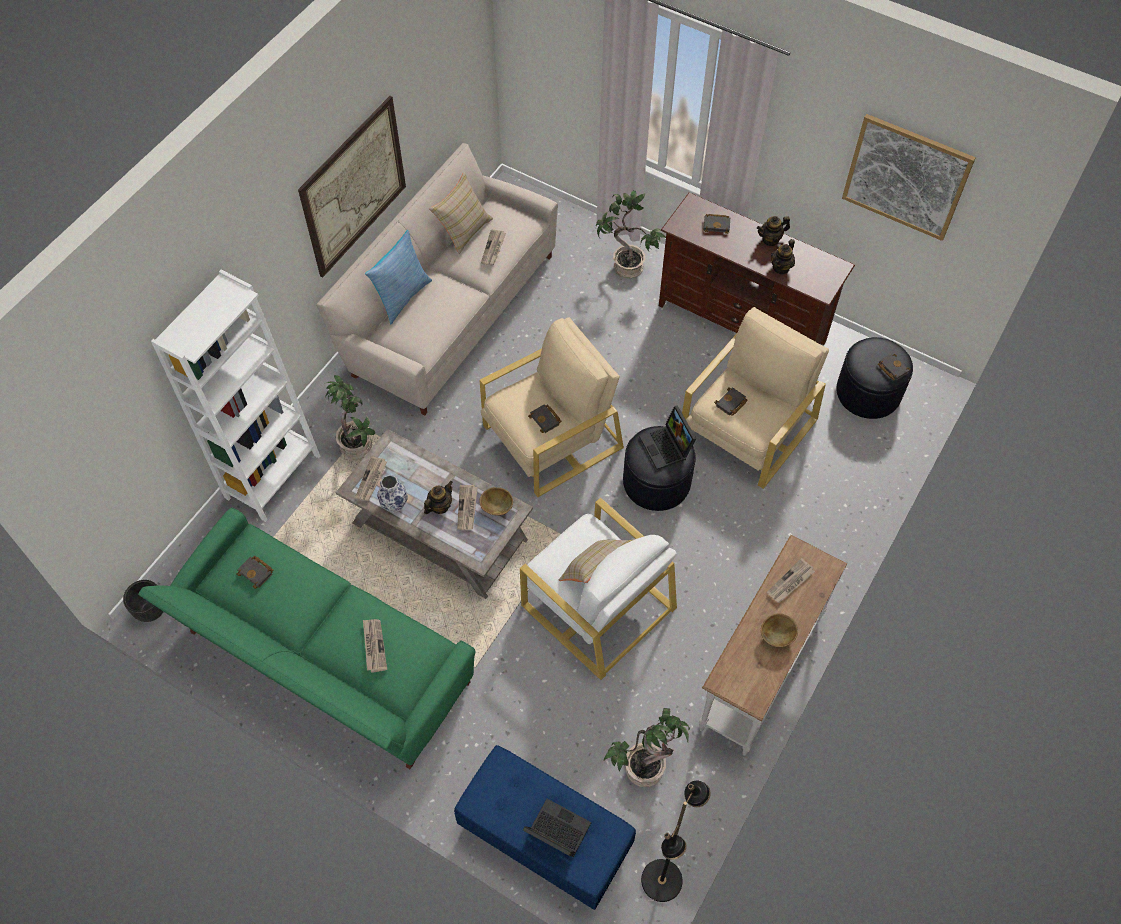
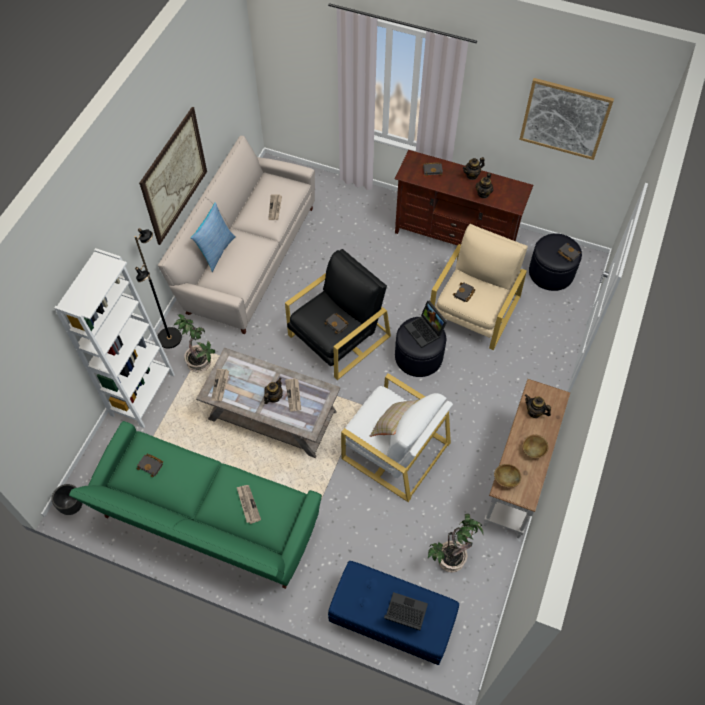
camera: 10 degrees left, 0 degrees up
(394, 503) = (240, 400): vase -> none
(463, 230) = (251, 197): beige pillow -> none
(496, 508) = (314, 391): brown bowl -> brown bowl (505, 480)
(551, 437) = (338, 336): beige armchair -> black armchair
(627, 268) = (367, 209): potted plant -> none
(662, 881) = (480, 636): black floor lamp -> black floor lamp (170, 338)
(790, 582) = (534, 412): newspaper -> teapot

